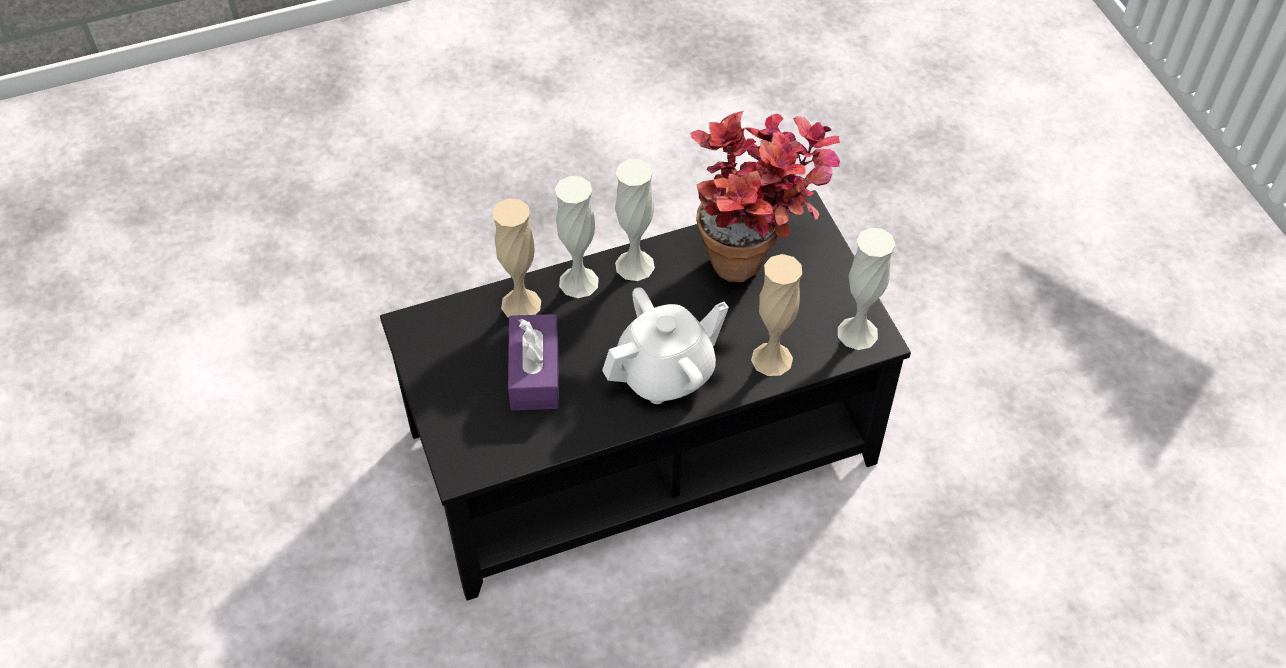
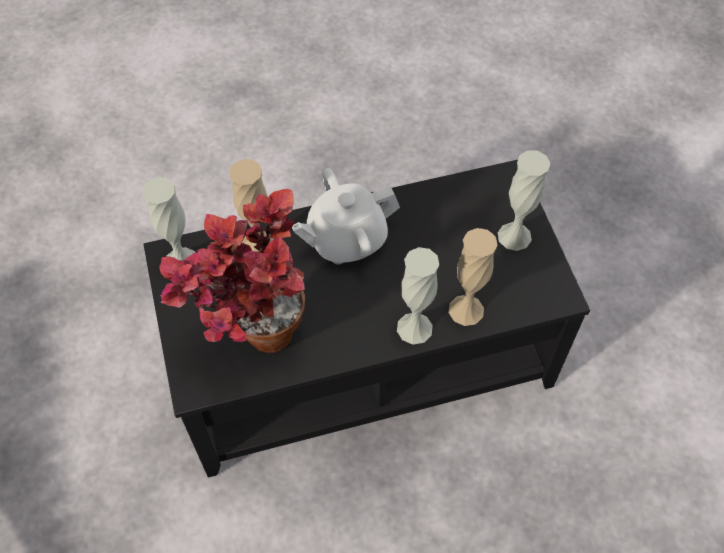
camera: 175 degrees left, 5 degrees up
(535, 373) = (453, 247): purple tissue box -> none
(634, 265) = (362, 341): white vase -> white vase (514, 236)

